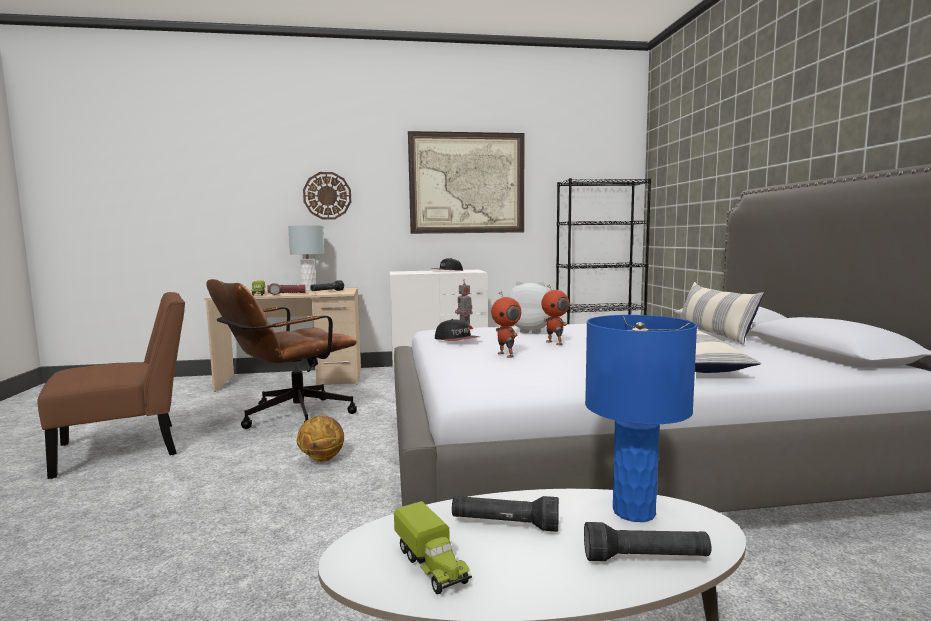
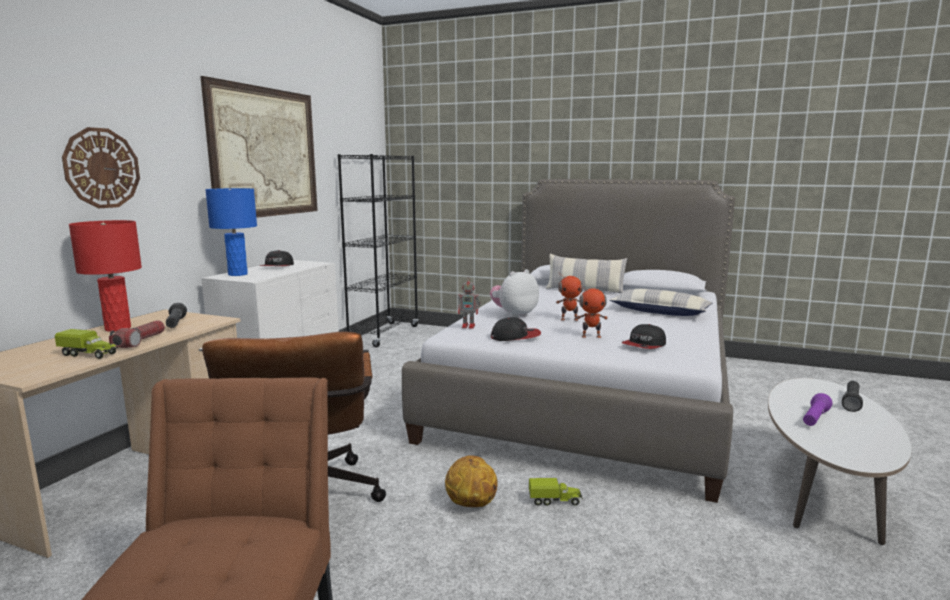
camera: 60 degrees left, 5 degrees up
(309, 290) = (118, 328): grey table lamp -> red table lamp
(431, 566) = (862, 443): toy truck -> toy truck (555, 501)
(505, 371) = (644, 345): none -> cap
(505, 524) = (814, 419): black flashlight -> purple flashlight
(634, 512) = (802, 391): blue table lamp -> blue table lamp (238, 274)

